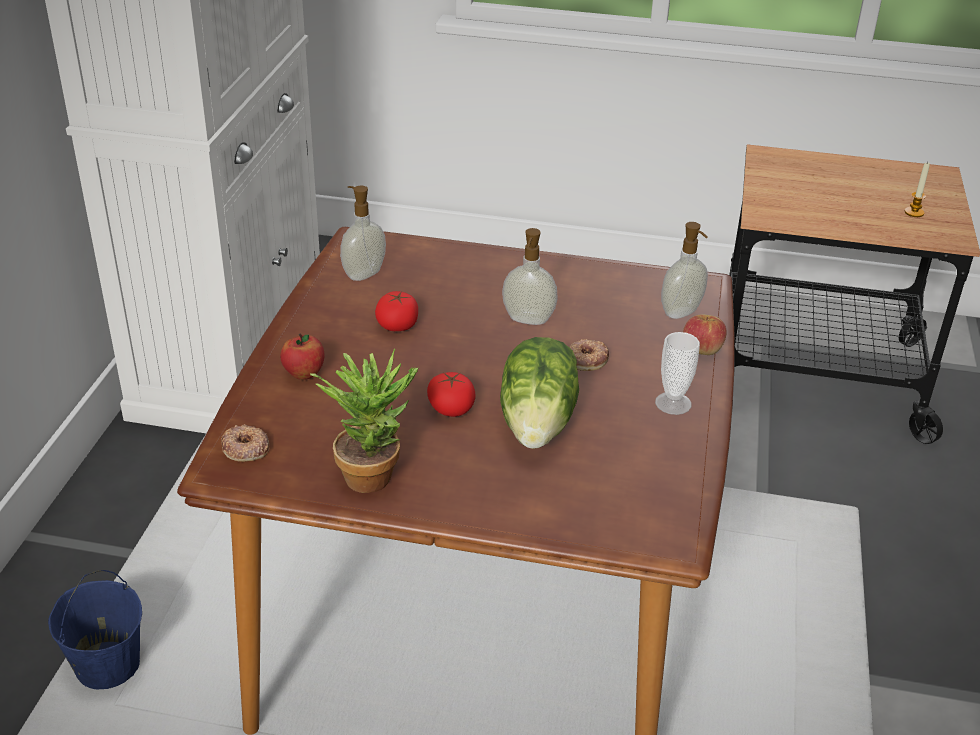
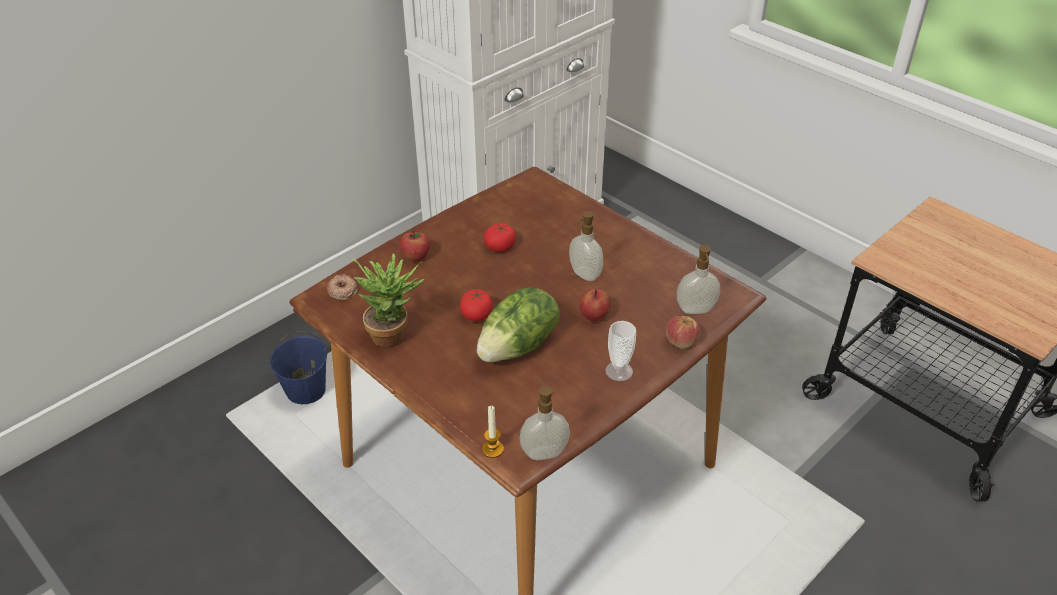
camera: 35 degrees right, 5 degrees up
(363, 273) = (514, 204): soap dispenser -> soap dispenser (544, 452)
(586, 359) = (594, 316): donut -> apple
(914, 212) = (1019, 302): candle -> candle (492, 449)

